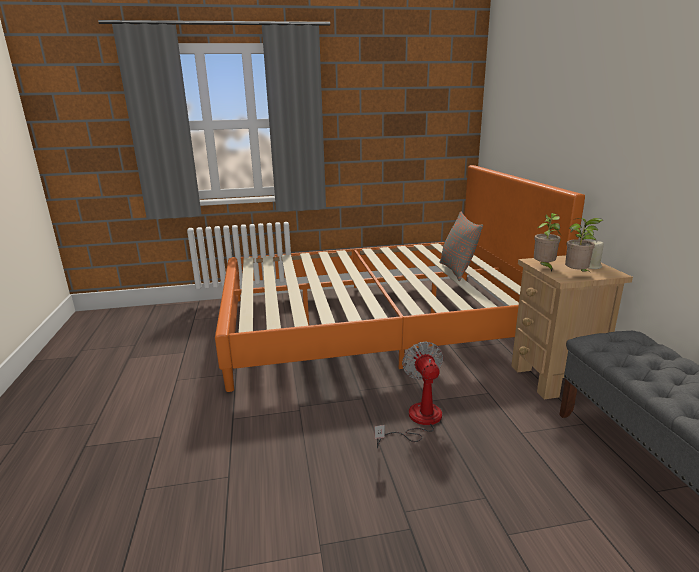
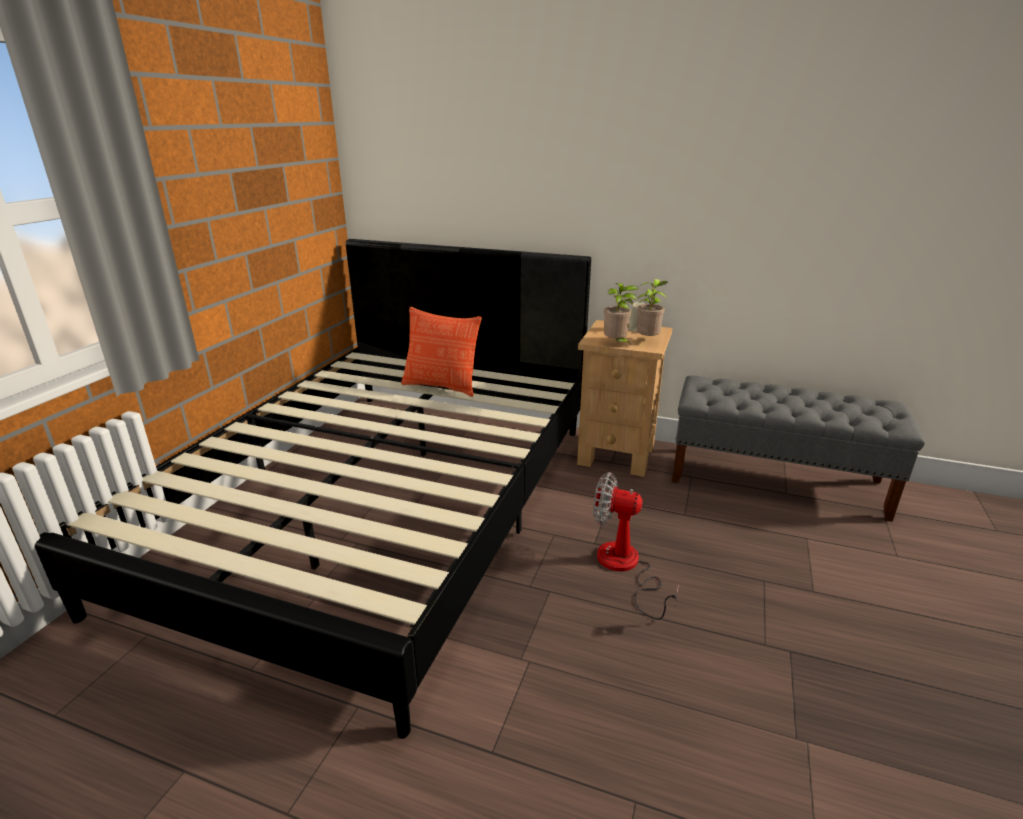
camera: 60 degrees left, 5 degrees up
(374, 323) = (383, 504): orange bed -> black bed
(457, 271) = (442, 386): grey pillow -> orange pillow

